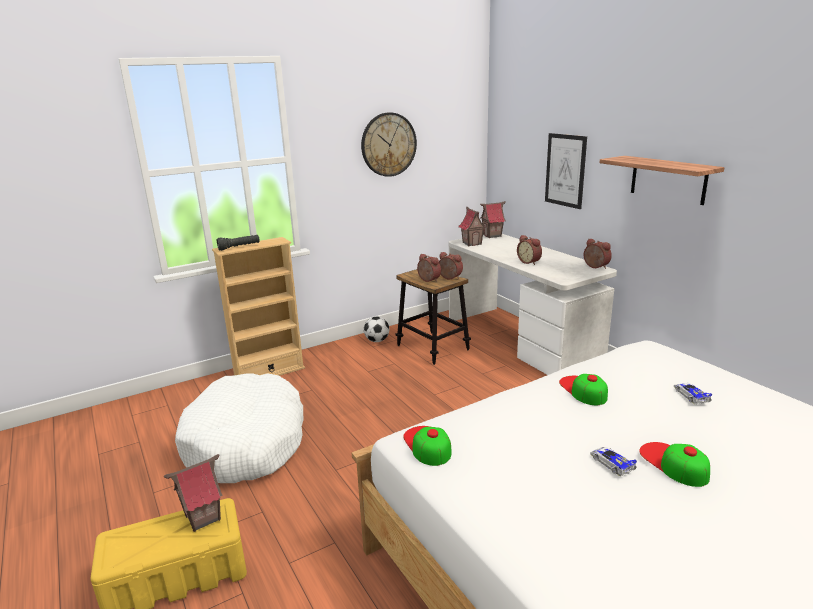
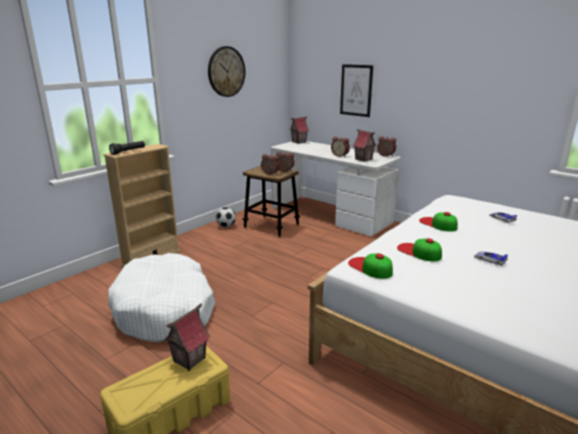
camera: 20 degrees left, 0 degrees up
(472, 243) = (289, 147): toy house -> toy house (363, 159)
(668, 179) = (435, 91): shelf -> none
(673, 463) = (524, 254): cap -> cap (419, 252)

